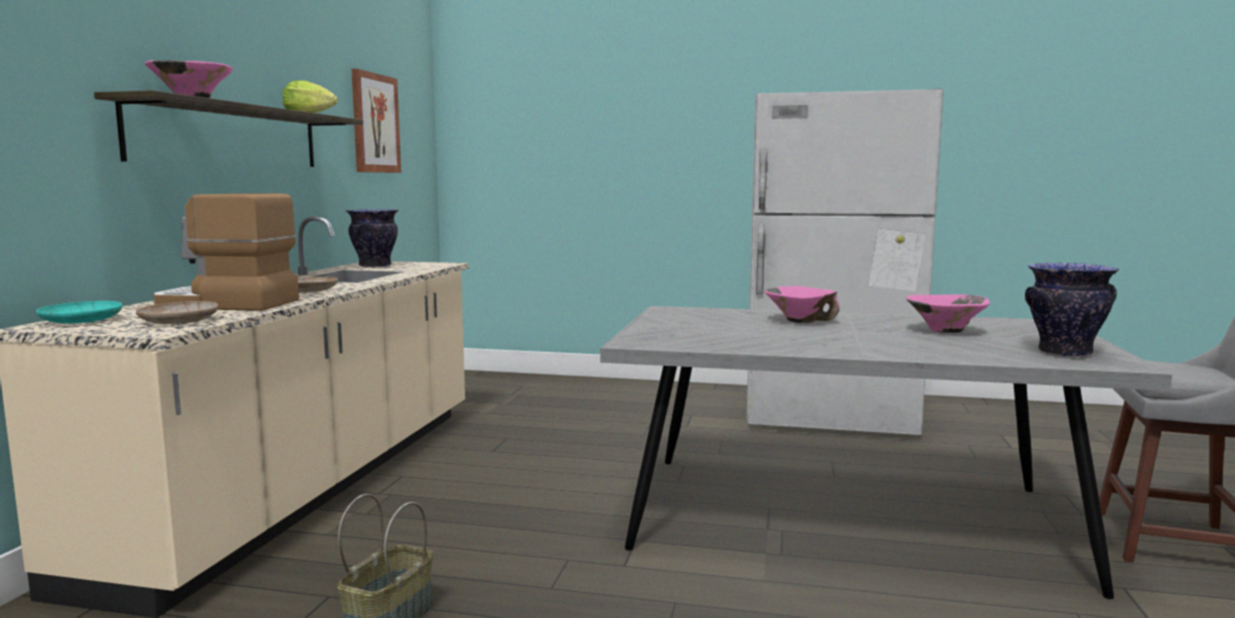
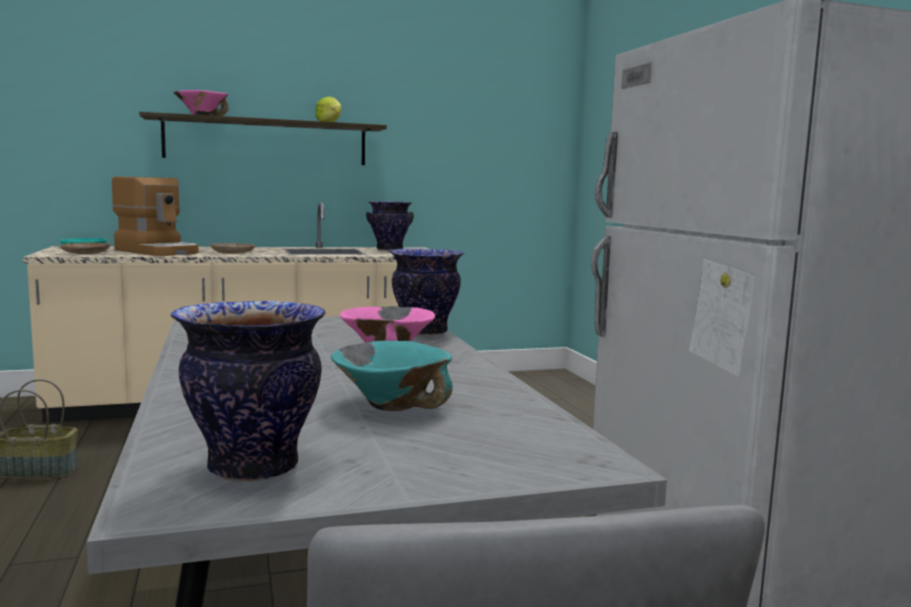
camera: 60 degrees right, 0 degrees up
(226, 304) = (158, 251): coffee machine -> coffee machine turned 150 degrees clockwise
(375, 123) = (463, 128): picture -> none
(731, 311) = (424, 332): none -> vase
(944, 331) = (391, 405): pink bowl -> turquoise bowl

